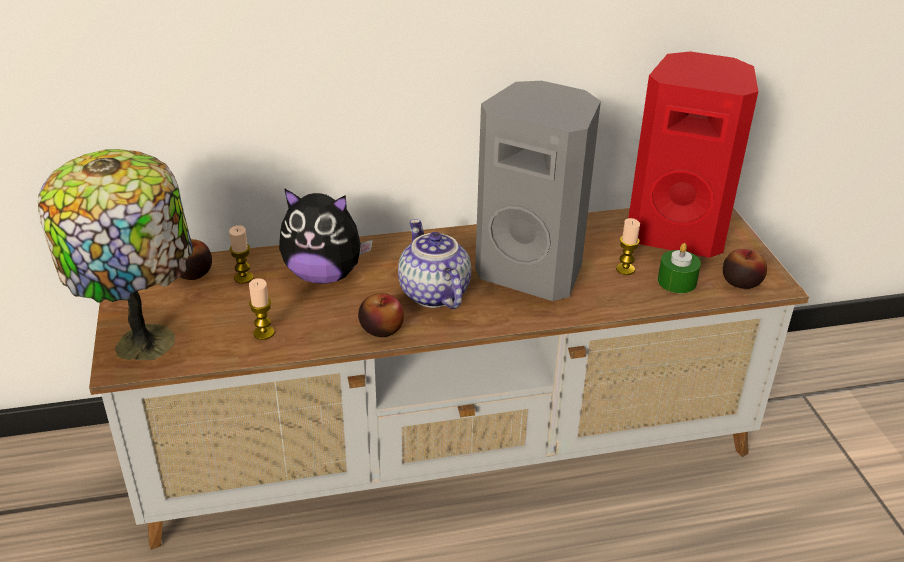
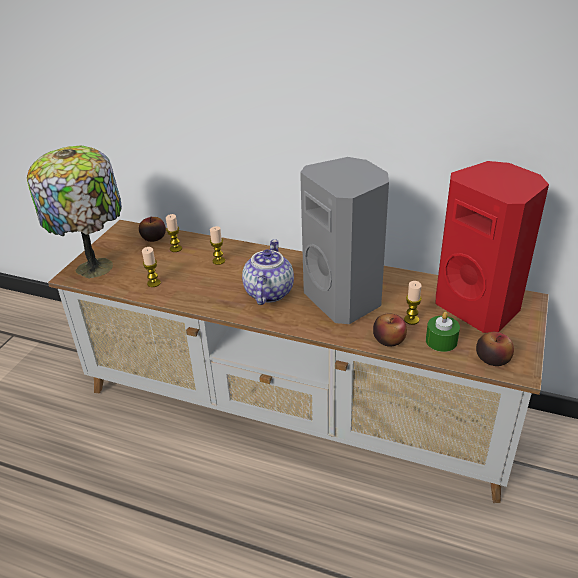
camera: 35 degrees right, 0 degrees up
(324, 275) = (218, 261): plush toy -> candle
(381, 328) = (217, 303): apple -> apple (389, 339)

